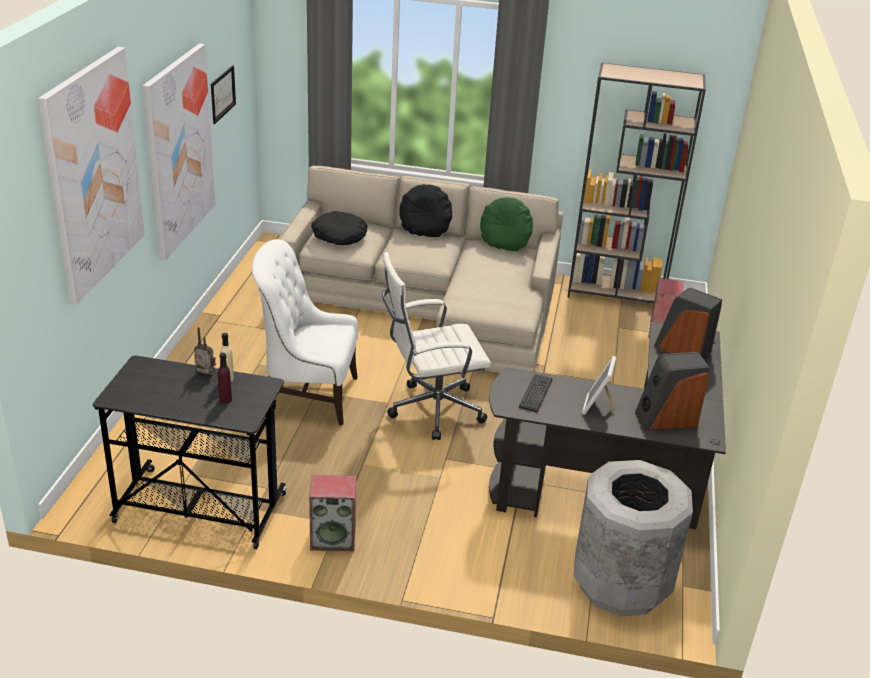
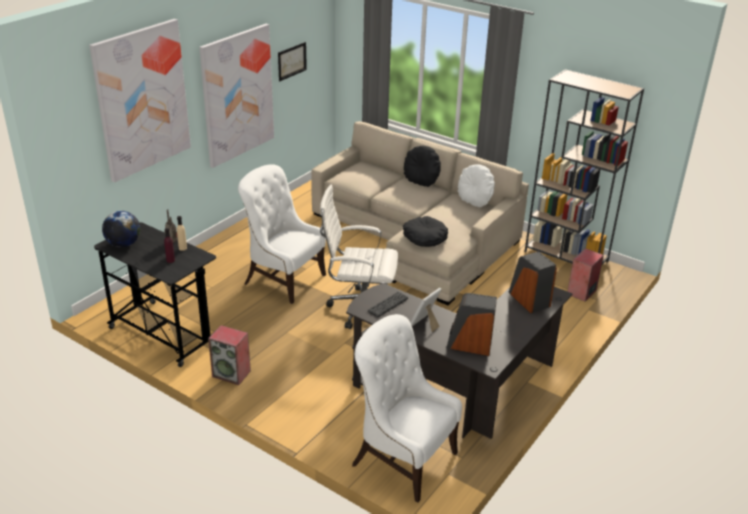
camera: 25 degrees right, 0 degrees up
(136, 392) = (123, 244): none -> globe
(340, 236) = (358, 174): black pillow -> black pillow (425, 238)
(504, 246) = (474, 202): green pillow -> white pillow
(620, 584) = (402, 459): grey trash can -> white chair

